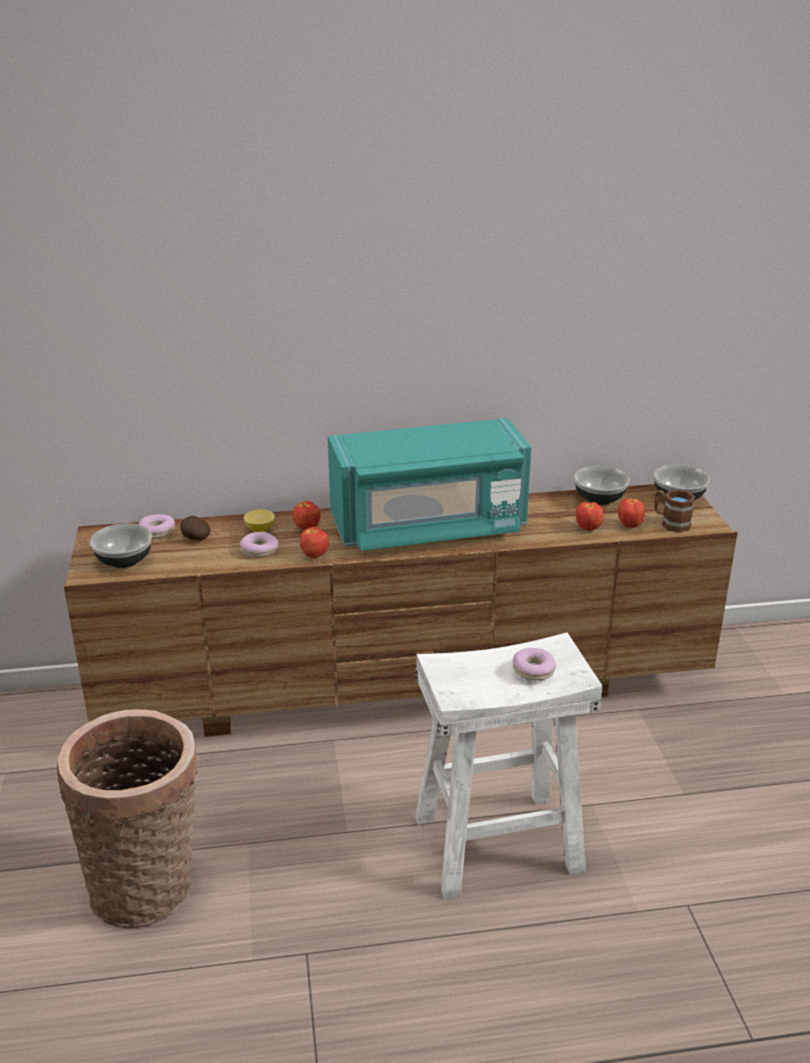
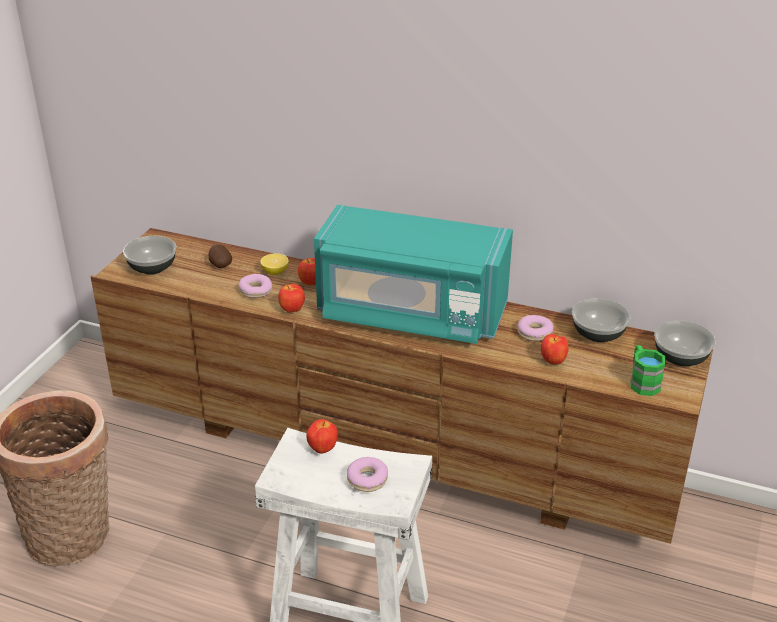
camera: 30 degrees right, 5 degrees up
(157, 531) = (199, 250): donut -> donut (535, 333)
(629, 526) = (596, 371): apple -> apple (322, 449)
(670, 522) = (642, 382): brown mug -> green mug

